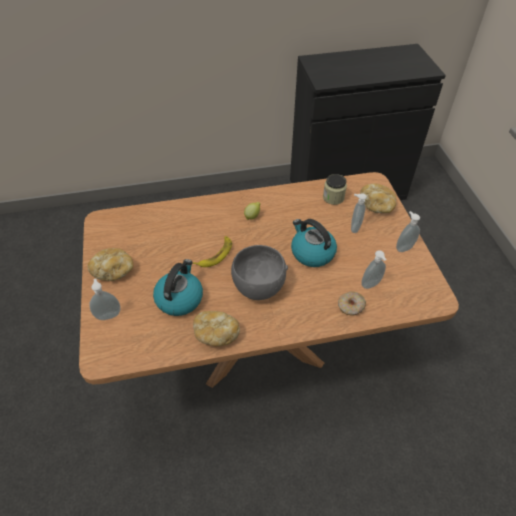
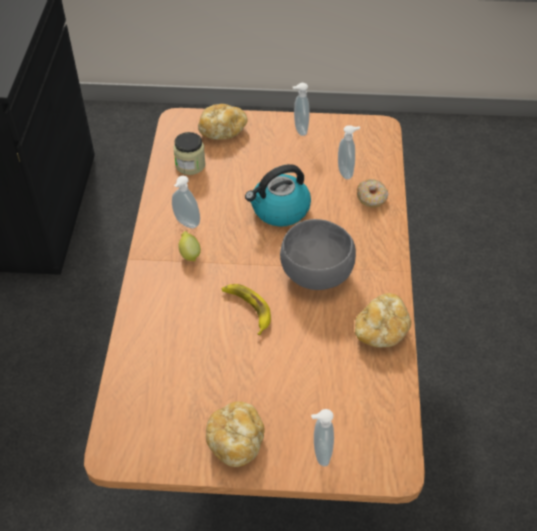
camera: 75 degrees left, 0 degrees up
(179, 298) = (314, 362): kettle -> none
(354, 227) = (251, 161): soap dispenser -> soap dispenser (186, 224)

